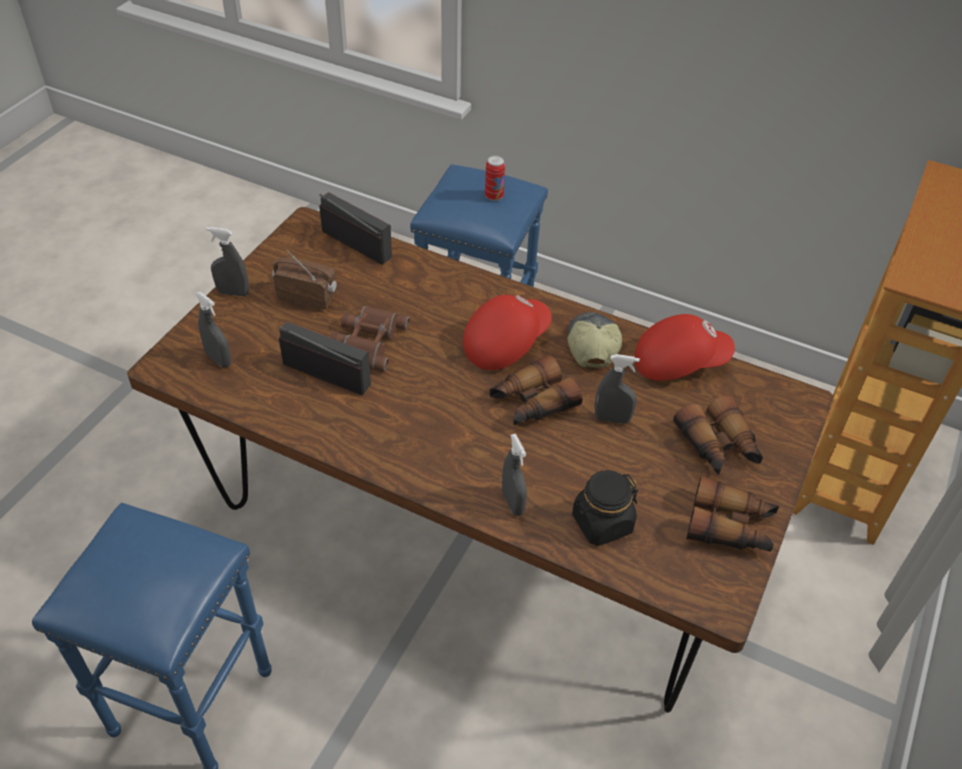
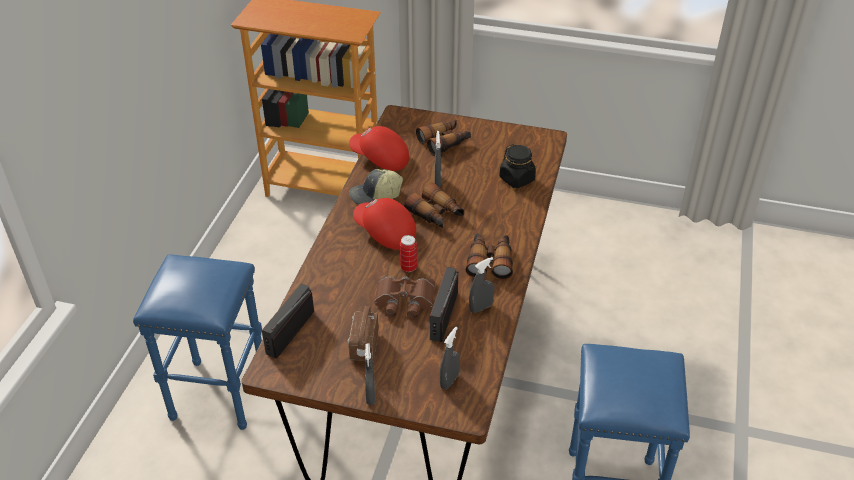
camera: 100 degrees left, 5 degrees down
(494, 196) = (196, 273): can -> can (408, 267)
(512, 503) = (518, 213): grey spray bottle -> grey spray bottle (481, 308)
(679, 362) = (380, 159): red cap -> red cap turned 45 degrees counterclockwise
(730, 527) = (499, 136): binoculars -> binoculars (490, 261)

